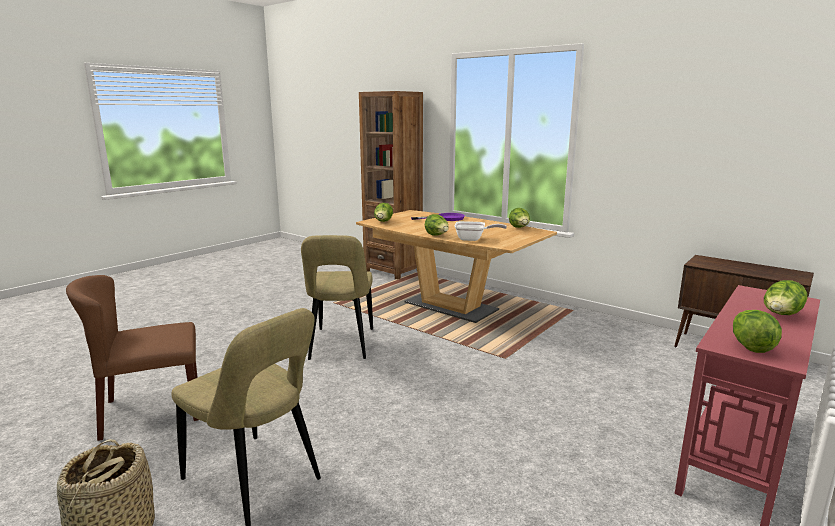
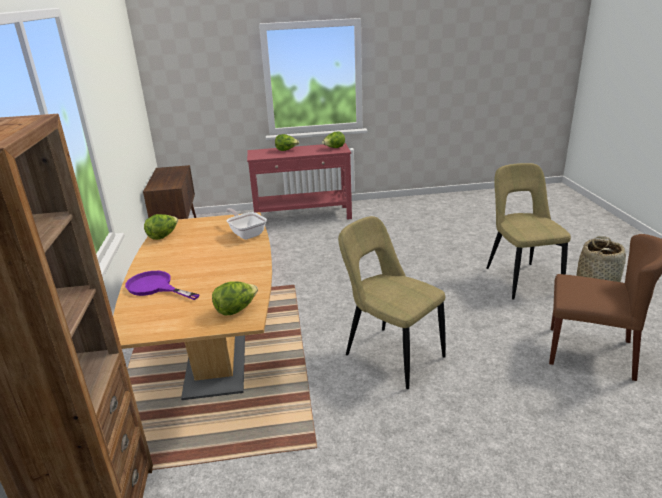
camera: 135 degrees left, 10 degrees up
(341, 345) = (390, 354): beige chair -> beige chair turned 90 degrees counterclockwise
(437, 236) = (258, 250): lettuce -> none

